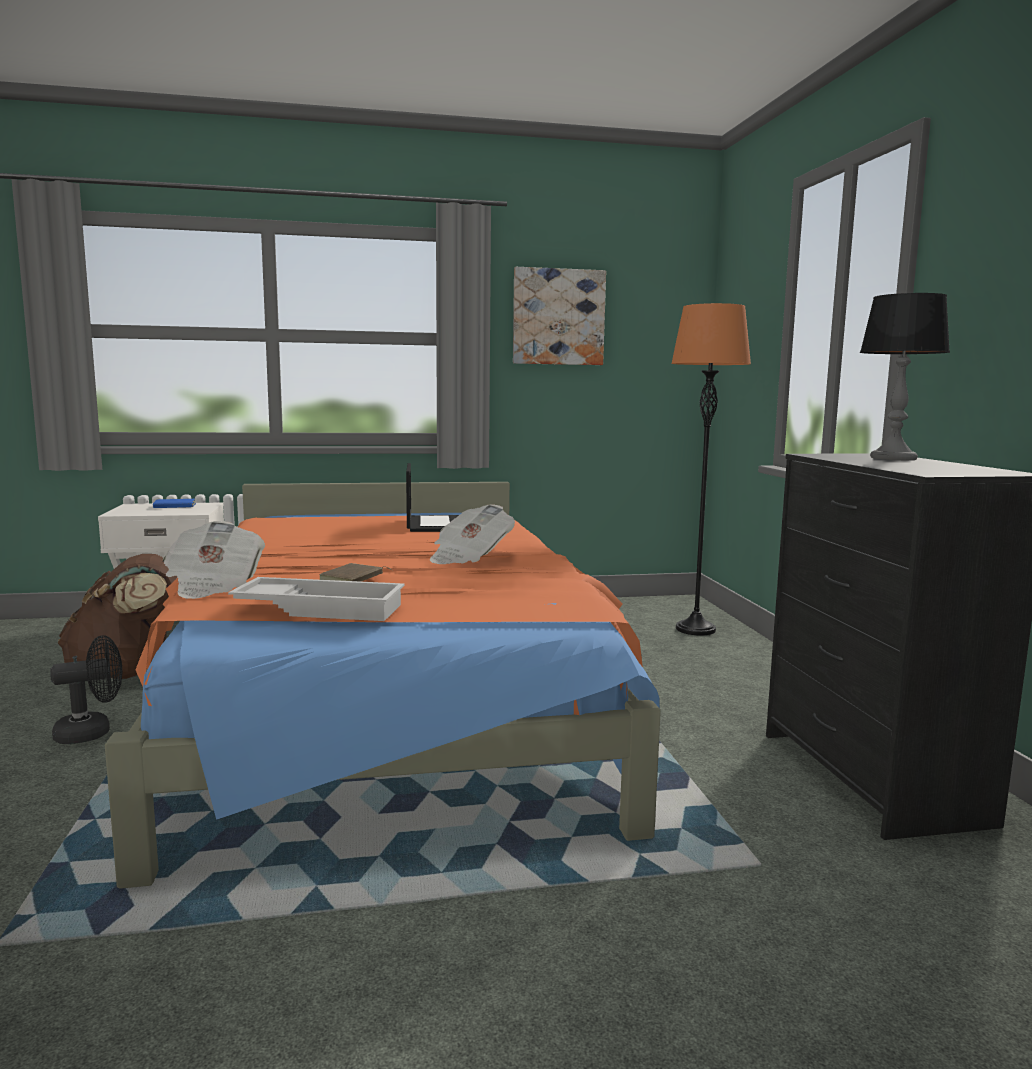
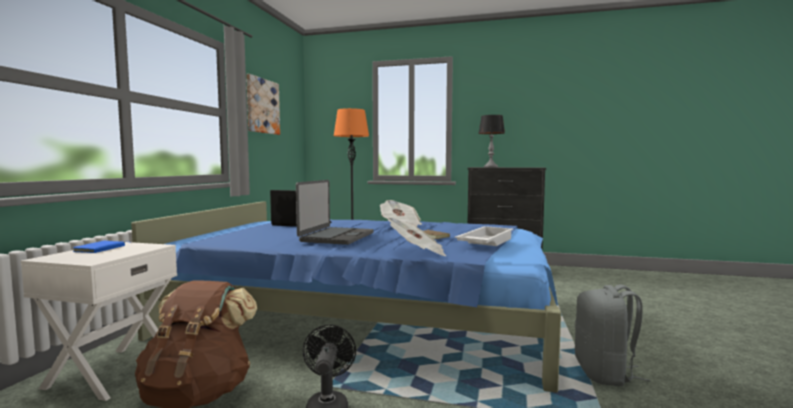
camera: 65 degrees left, 5 degrees down
(212, 951) = (605, 373): none -> grey backpack
(309, 545) = (336, 237): none -> laptop
(389, 697) = (366, 317): orange bed -> blue bed

